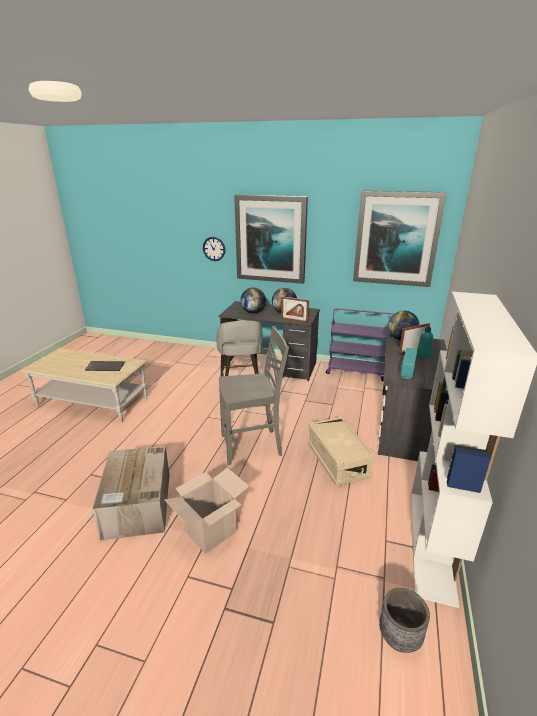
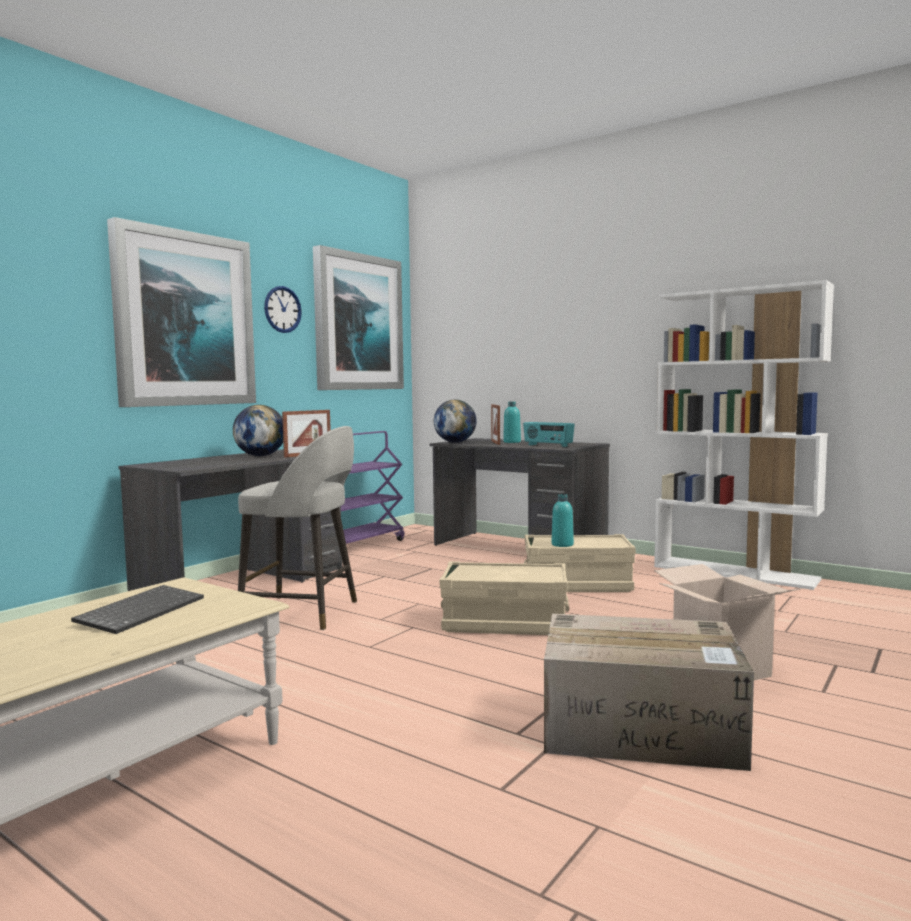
camera: 70 degrees left, 20 degrees down
(214, 249) = (51, 341): wall clock -> wall clock (282, 309)
(252, 446) = (505, 623): grey chair -> beige storage box
(253, 312) = (217, 462): globe -> none
(329, 434) = (562, 544): none -> turquoise bottle
(399, 636) = (867, 602): grey planter -> none

